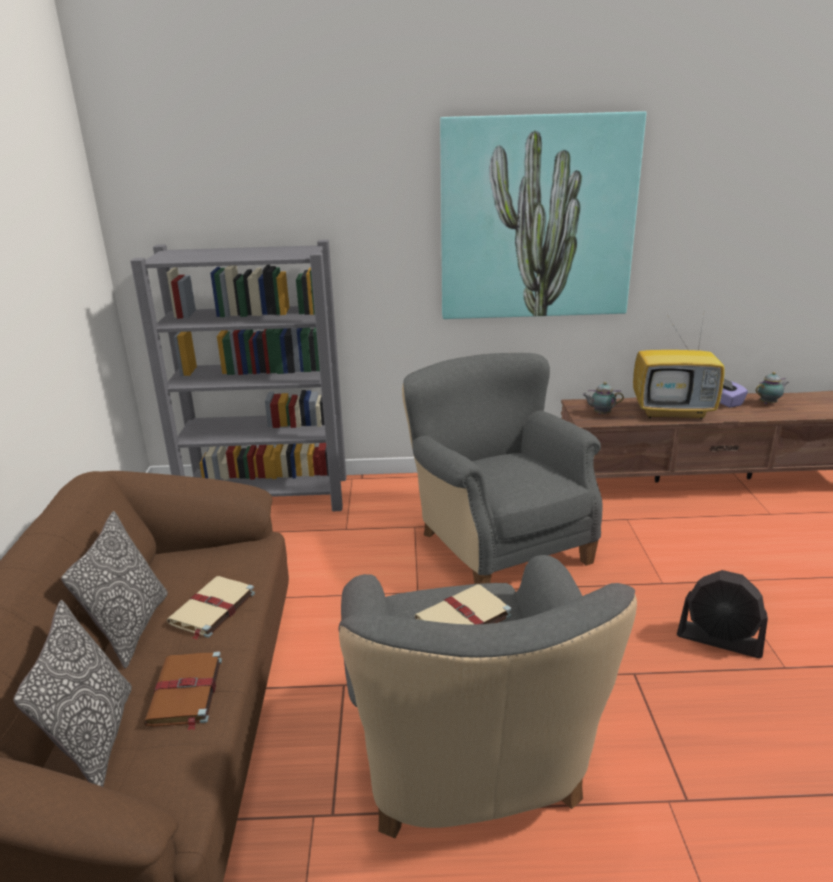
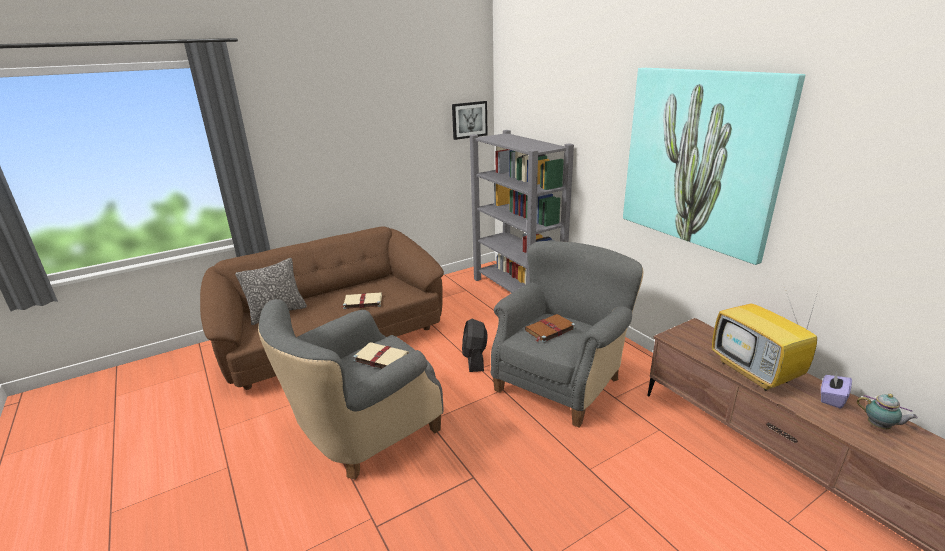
camera: 60 degrees right, 0 degrees up
(83, 238) = (469, 120): none -> picture
(131, 629) = (339, 292): pillow -> none
(185, 692) = (308, 318): brown book -> brown book (549, 329)
(600, 414) = (694, 339): teapot -> none
(719, 639) = (545, 516): black fan -> black fan (475, 359)

